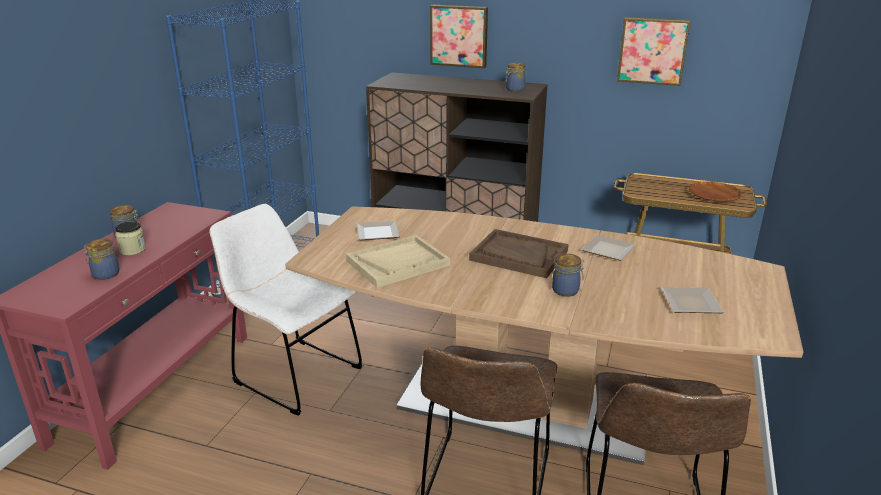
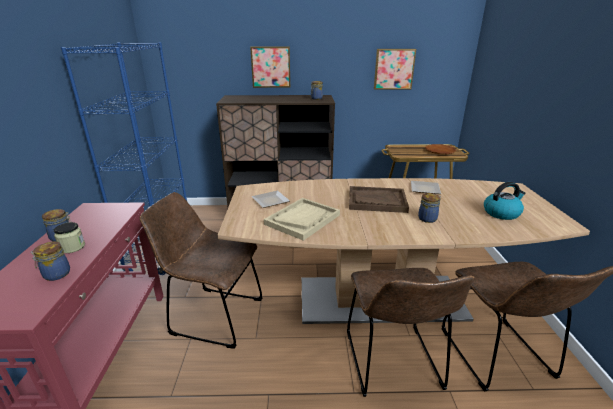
camera: 20 degrees left, 0 degrees up
(293, 373) = (213, 315): white chair -> brown chair
(688, 302) = (501, 213): plate -> kettle

